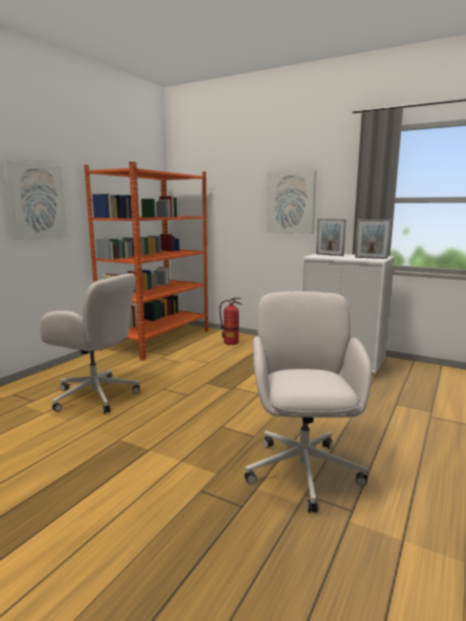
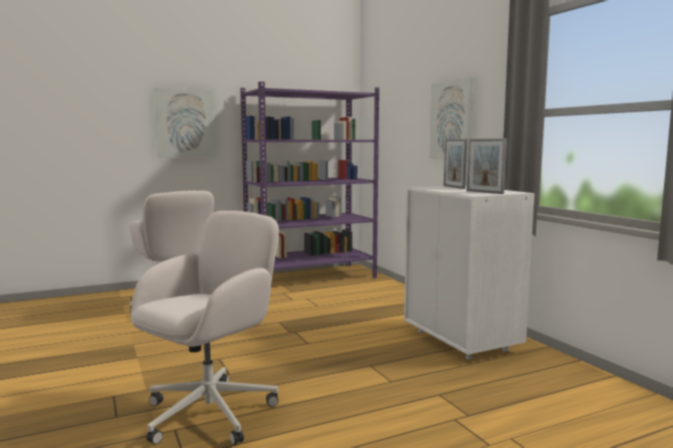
camera: 35 degrees right, 5 degrees down
(157, 340) = (310, 277): orange bookcase -> purple bookcase
(231, 343) = (377, 293): fire extinguisher -> none

